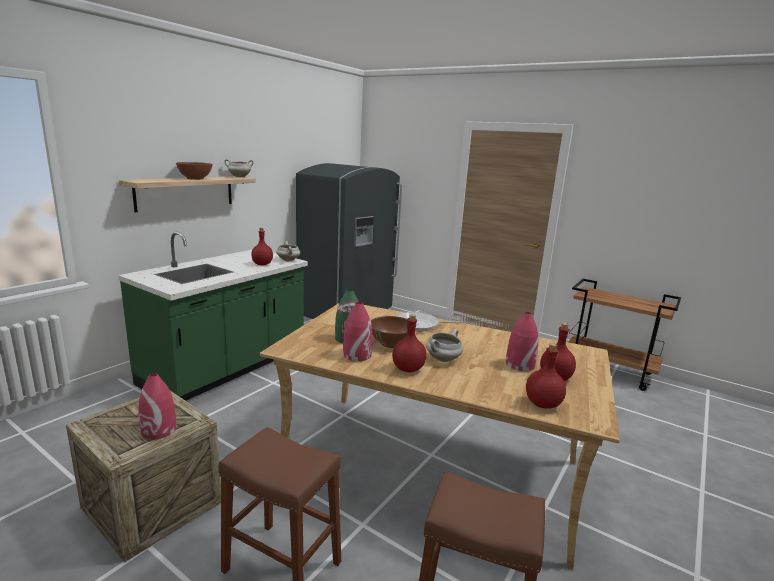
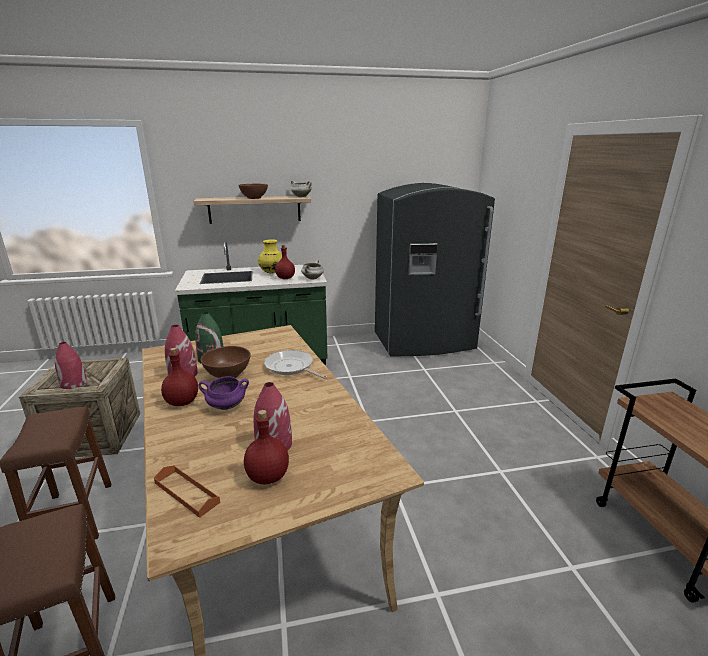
camera: 45 degrees right, 5 degrees up
(233, 262) = (272, 272): none -> yellow vase
(443, 359) = (226, 407): white cooking pot -> purple cooking pot
(542, 404) = (186, 492): red bottle -> orange tray

